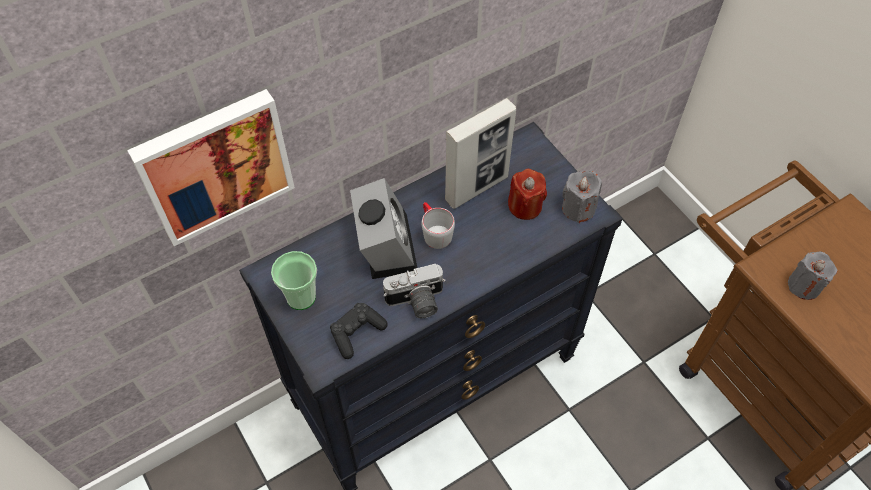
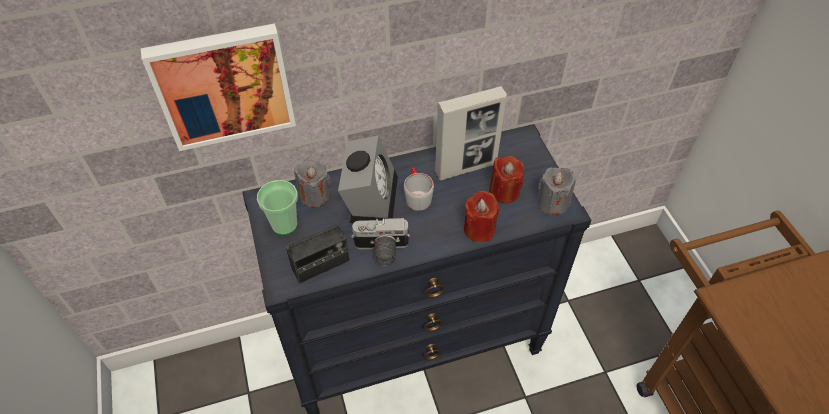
camera: 15 degrees right, 5 degrees down
(356, 333) = (320, 265): black game controller -> radio
(511, 254) = (479, 229): none -> red candle
(804, 286) = (760, 323): grey candle -> grey candle (315, 195)

